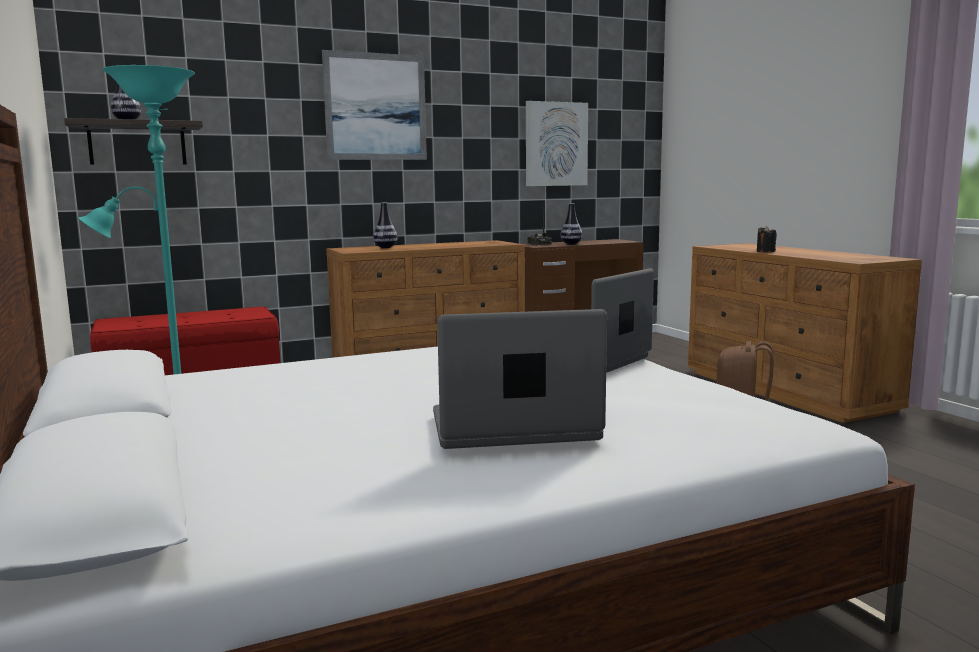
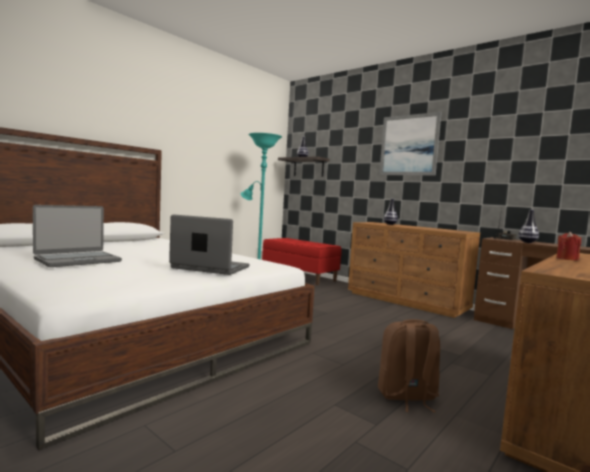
camera: 65 degrees right, 5 degrees down
(514, 428) = (77, 260): laptop -> laptop turned 75 degrees clockwise
(556, 144) = (546, 164): picture -> none
(765, 251) = (567, 259): black candle -> red candle

